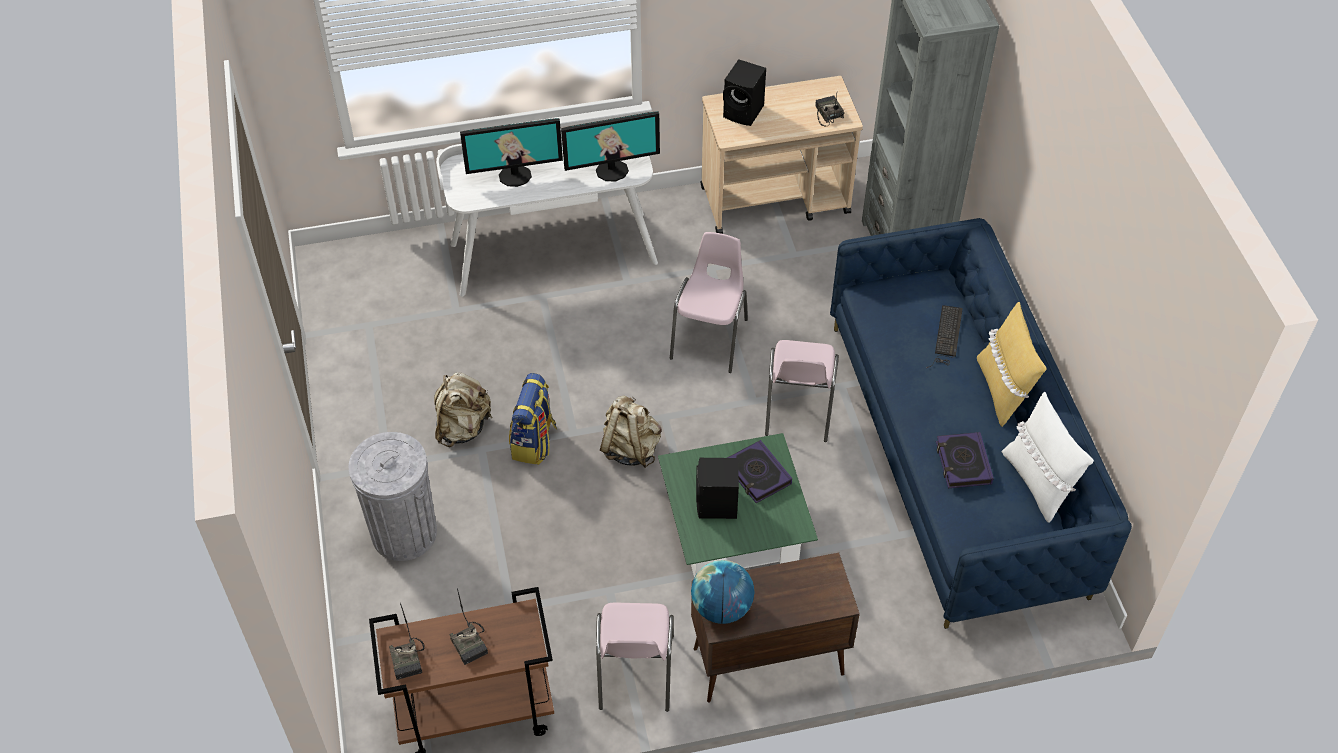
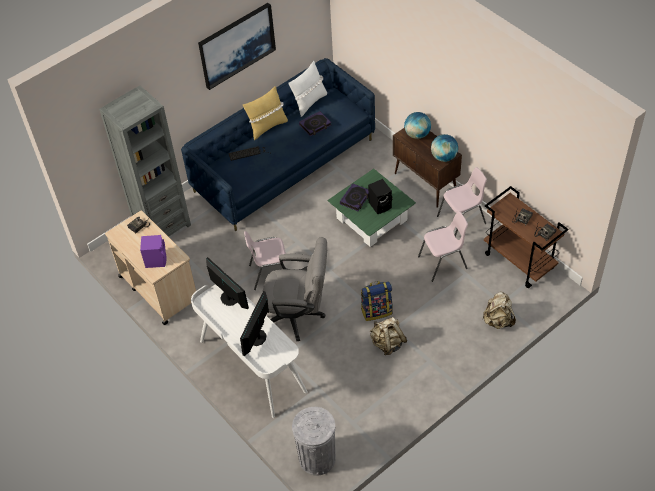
camera: 115 degrees left, 0 degrees up
(404, 533) = (459, 333): grey trash can -> grey trash can (317, 458)
(515, 175) = (257, 338): monitor -> monitor turned 120 degrees counterclockwise
(601, 340) = (298, 316): none -> grey office chair
(630, 448) = (355, 273): beige backpack -> beige backpack (498, 320)
(744, 112) = (156, 259): black speaker -> purple speaker
(798, 410) = (293, 224): pink chair -> pink chair (443, 263)
(813, 594) = (417, 134): none -> globe
(1086, 227) = (236, 45): none -> picture

